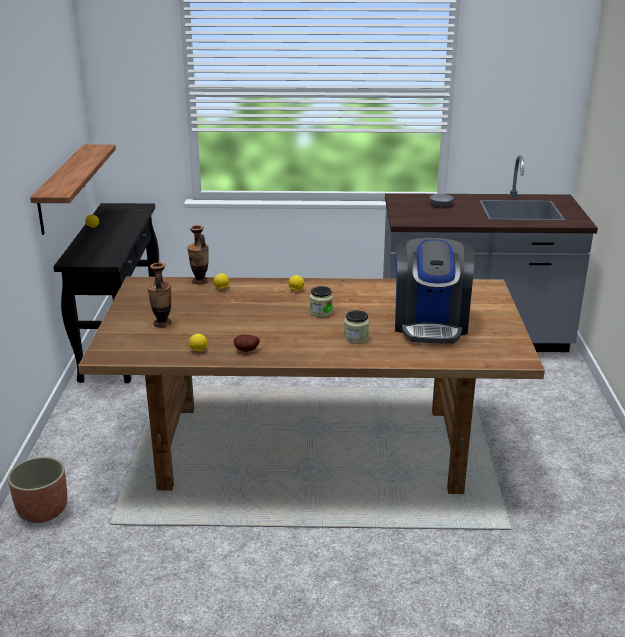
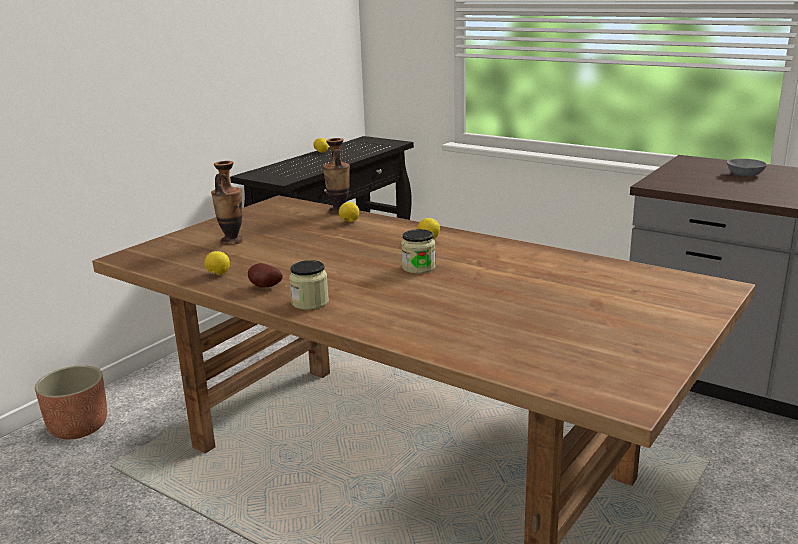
camera: 35 degrees right, 5 degrees down
(61, 188) = (279, 99): shelf -> none
(356, 338) = (414, 306): jar -> jar (310, 302)
(430, 323) = (547, 314): coffee machine -> none

